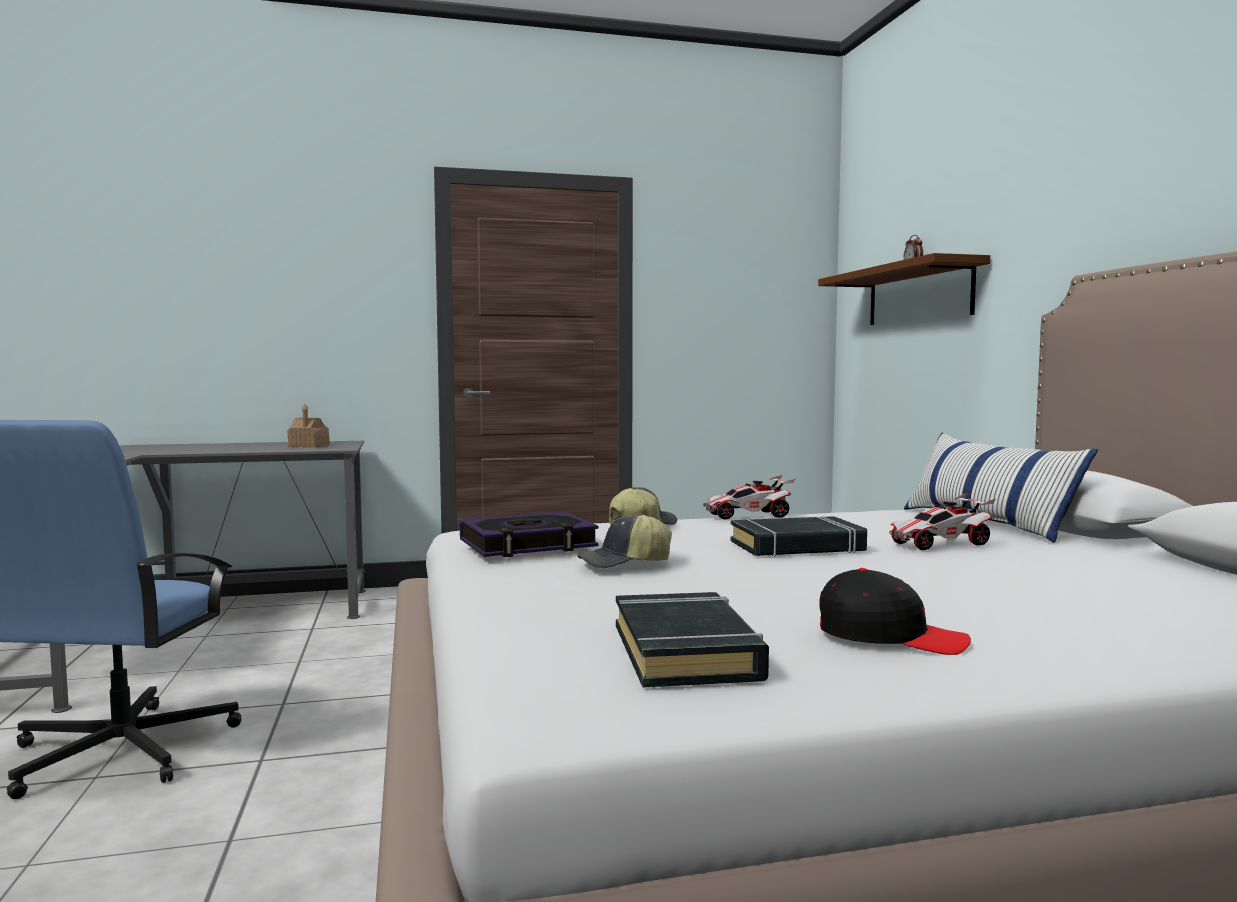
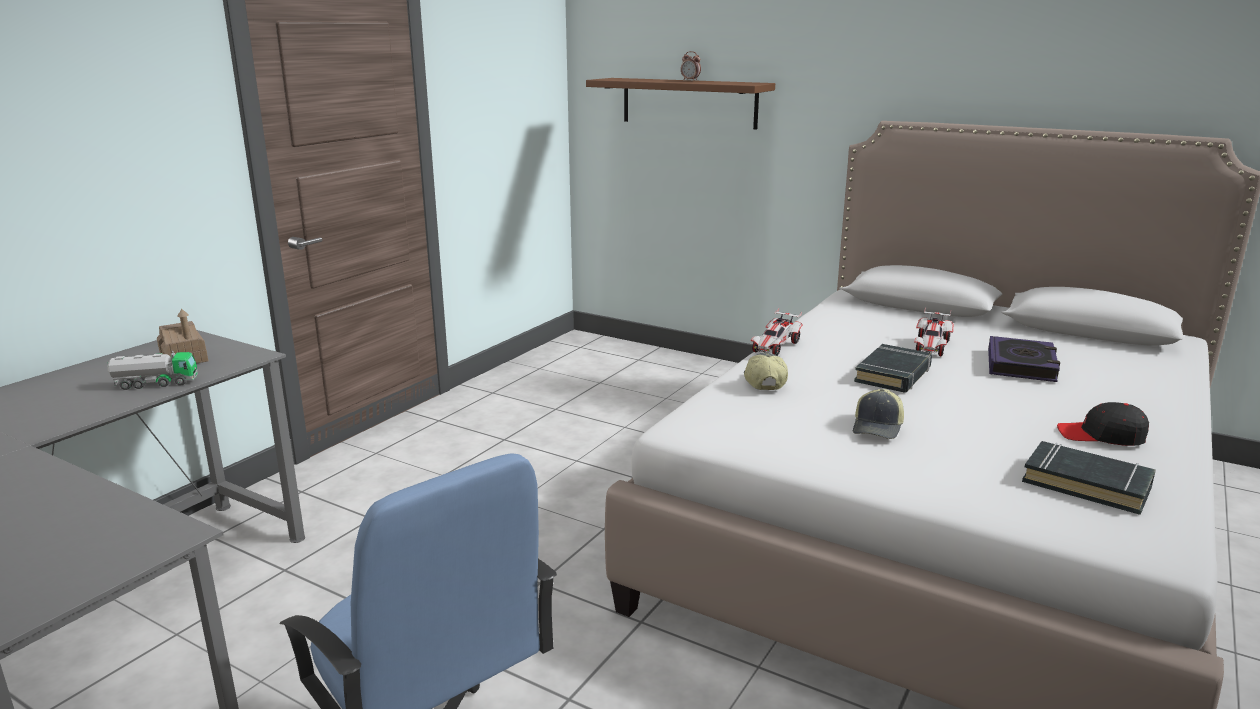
camera: 45 degrees left, 15 degrees up
(262, 449) = (155, 383): none -> toy truck
(528, 544) = (785, 431): book -> book (1021, 365)
(890, 637) = (1101, 436): black cap -> black cap turned 135 degrees counterclockwise
(987, 523) = (891, 315): pillow -> none

